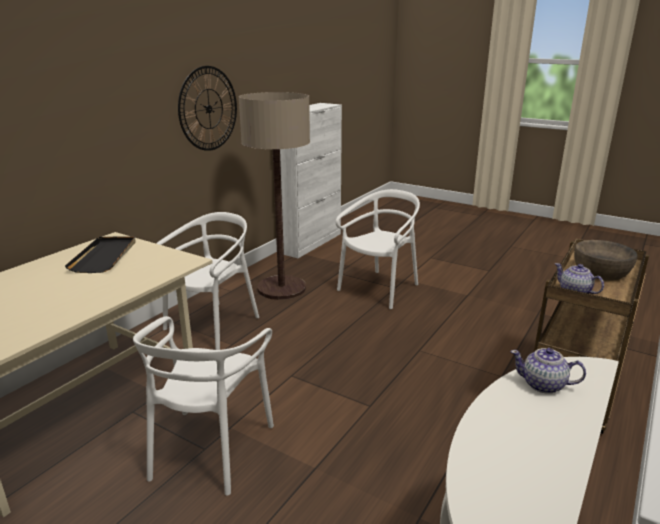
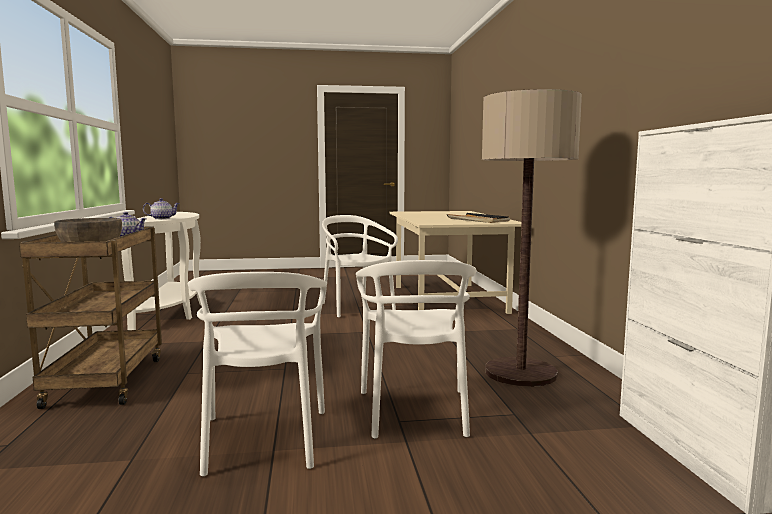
camera: 140 degrees right, 15 degrees down
(208, 109) = (607, 122): wall clock -> none
(213, 325) = (488, 335): white chair -> white chair (263, 439)

